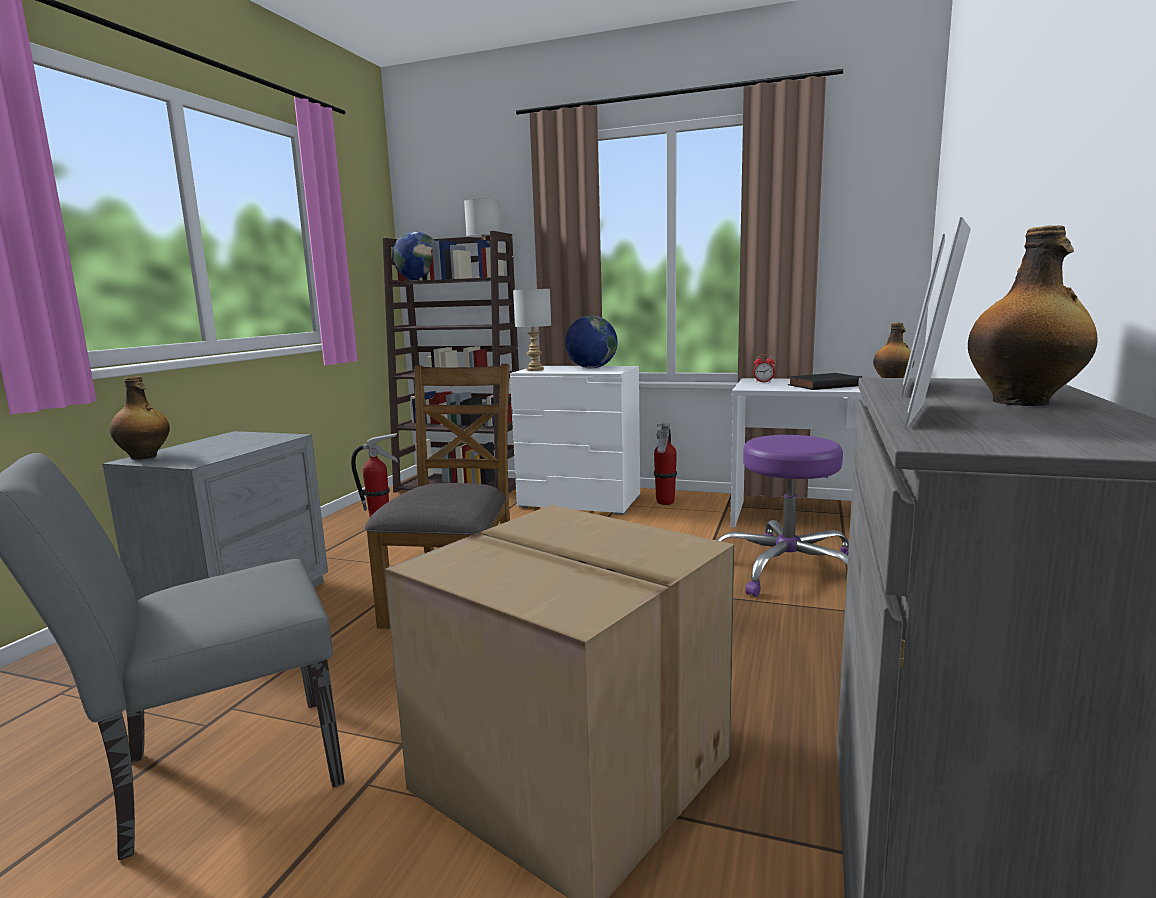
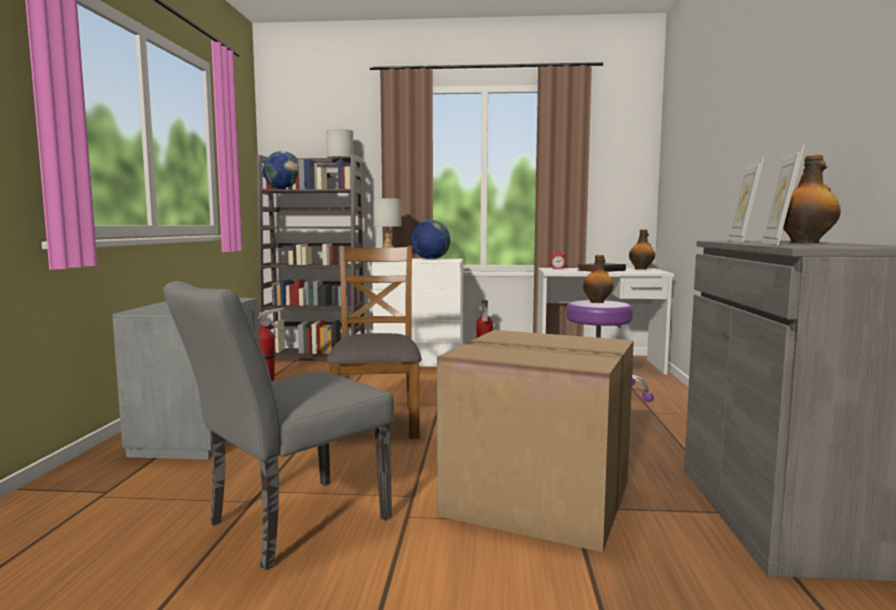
camera: 15 degrees left, 5 degrees down
(144, 457) = (142, 309): bottle -> bottle (597, 302)

